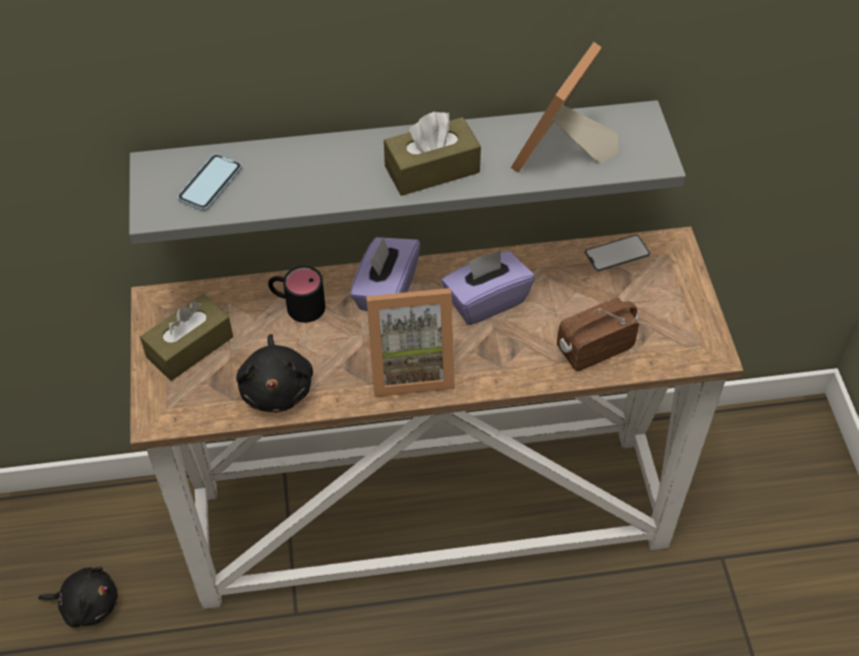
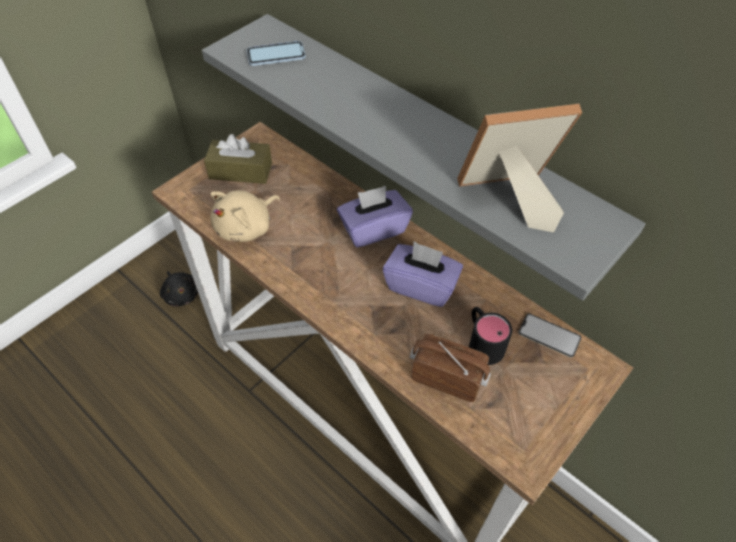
camera: 50 degrees right, 0 degrees up
(277, 388) = (246, 227): black plush toy -> beige plush toy
(297, 305) = (318, 195): black mug -> black mug (482, 341)
(410, 367) = (325, 281): picture frame -> none
(432, 169) = (406, 141): brown tissue box -> none

